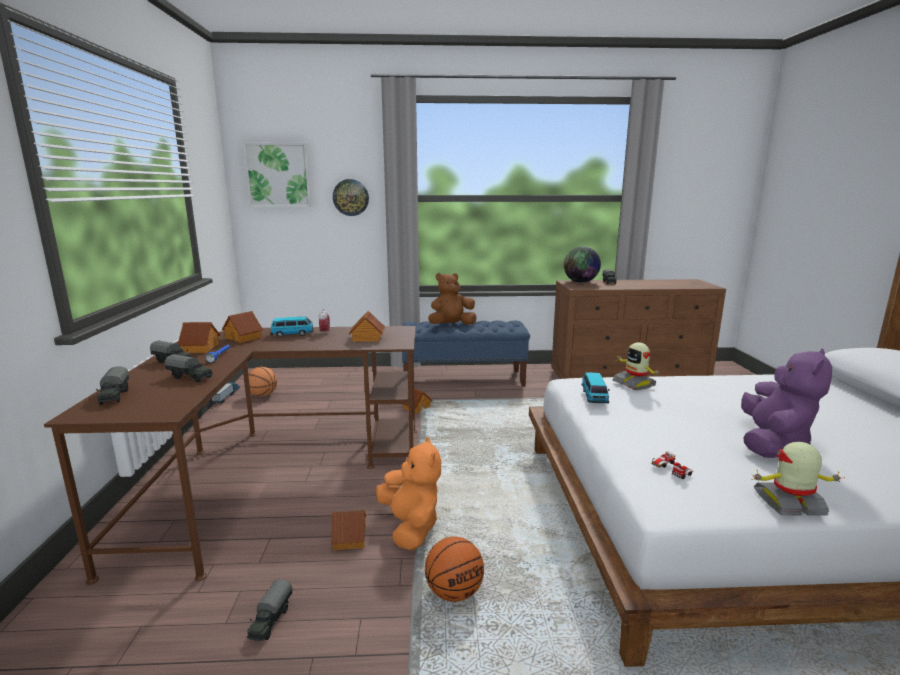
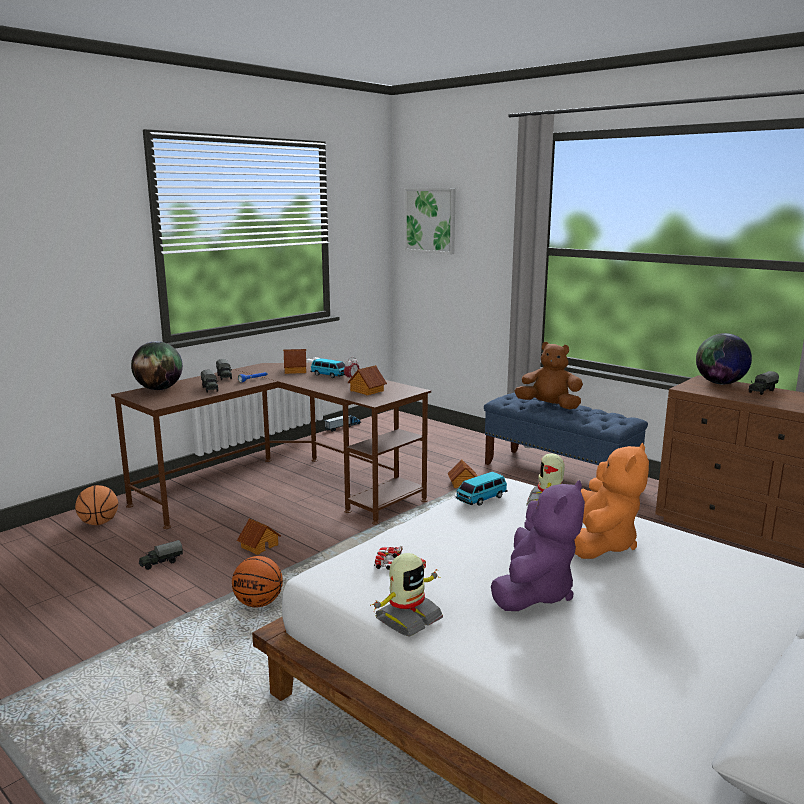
camera: 45 degrees right, 0 degrees up
(114, 396) = (159, 389): toy truck -> globe
(201, 348) = (257, 372): toy house -> none
(263, 395) = (367, 434): basketball -> basketball (99, 523)
(351, 197) = (488, 246): wall clock -> none
(411, 527) = (302, 558): orange plush toy -> orange plush toy (601, 544)
(772, 444) = (534, 592): purple plush toy -> purple plush toy turned 45 degrees counterclockwise
(790, 503) = (407, 618): toy robot -> toy robot turned 90 degrees clockwise

